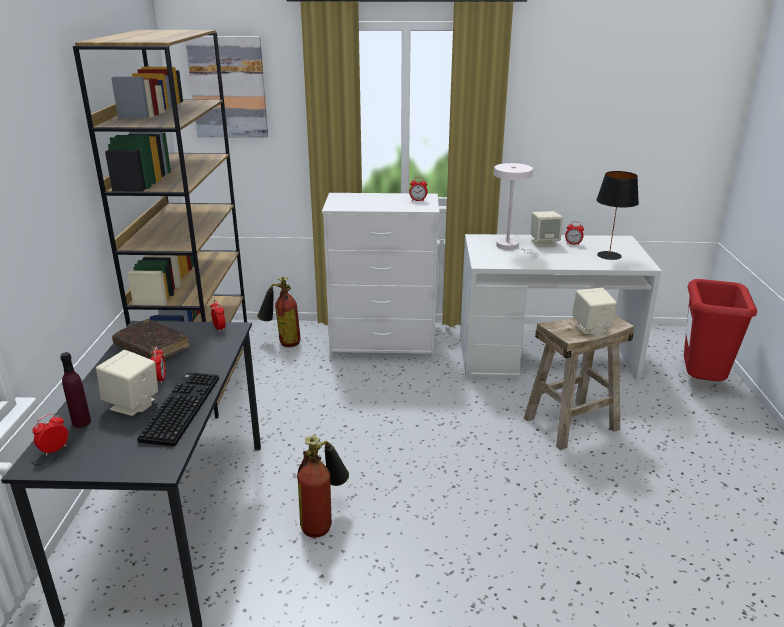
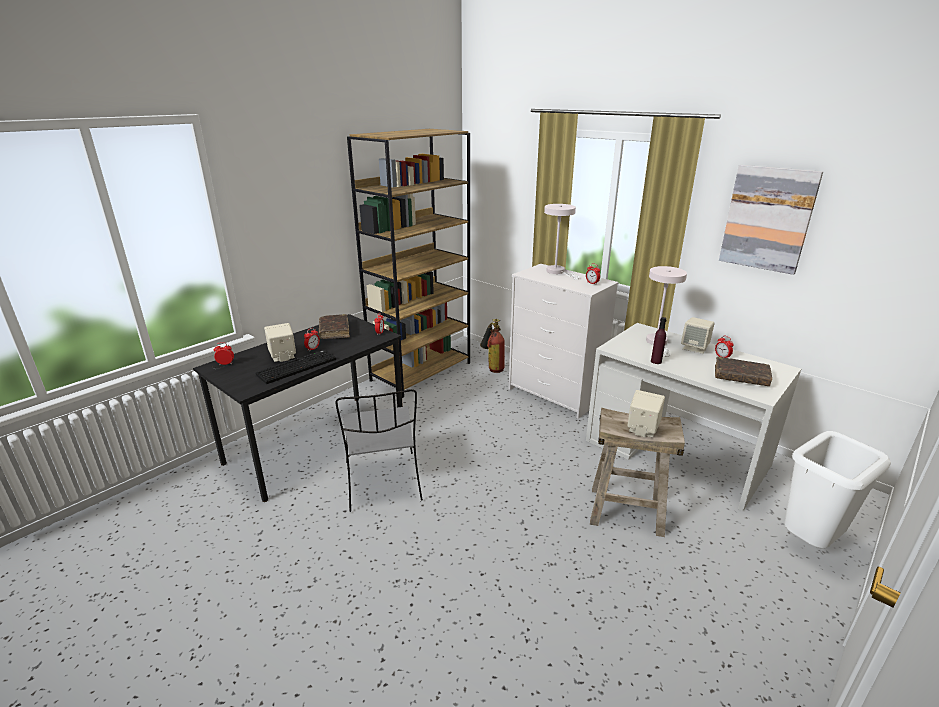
camera: 40 degrees right, 0 degrees up
(81, 422) = (253, 356): purple bottle -> purple bottle (656, 361)
(228, 87) = (495, 174): picture -> picture (767, 219)
(324, 520) = (383, 482): fire extinguisher -> grey chair
(365, 197) = (558, 272): none -> white table lamp
(609, 255) = (740, 377): black table lamp -> brown book
(700, 383) = (809, 543): red trash can -> white trash can

